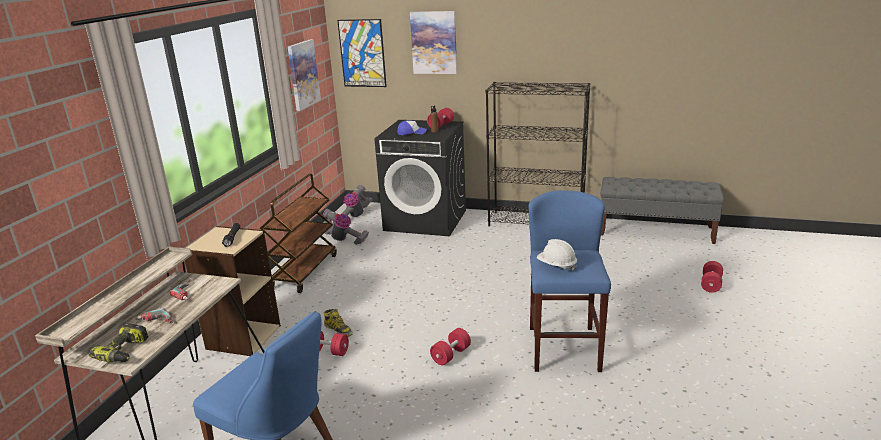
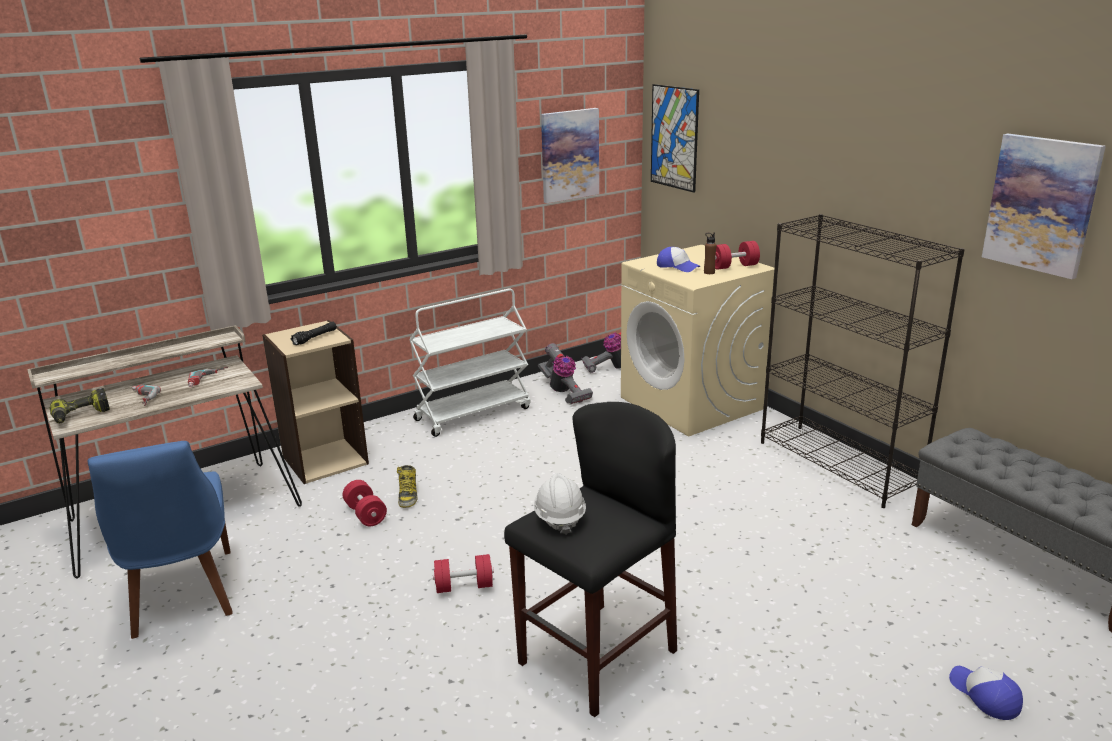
camera: 40 degrees right, 0 degrees up
(304, 271) = (473, 413): brown cart -> white cart
(426, 220) = (692, 403): black washing machine -> beige washing machine
(434, 42) = (756, 135): picture -> picture (1041, 204)
(563, 349) = (596, 657): blue stool -> black stool
(711, 284) = (984, 695): red dumbbell -> cap

